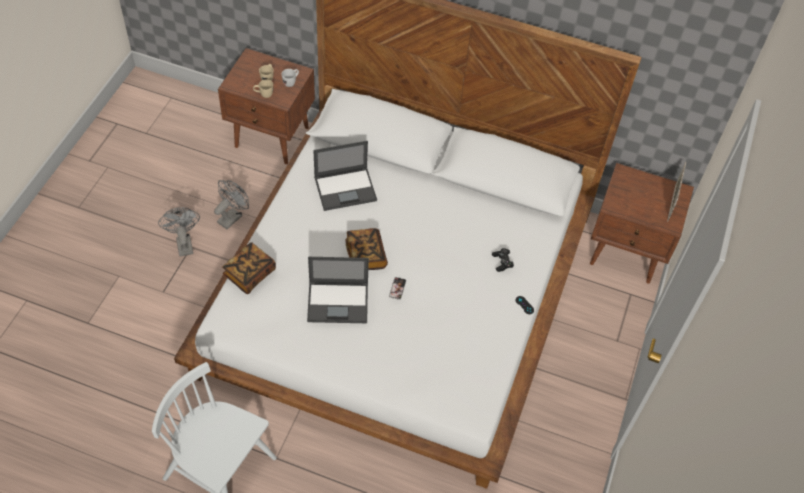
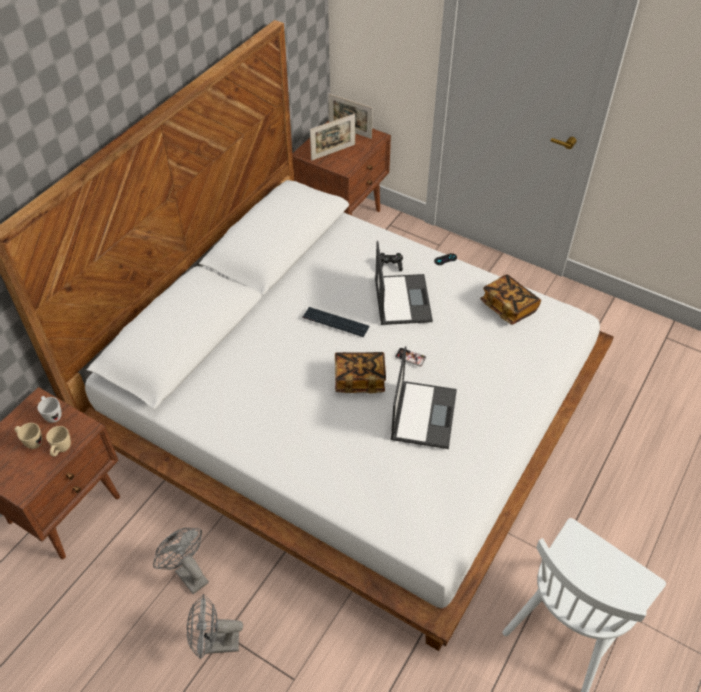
camera: 75 degrees left, 5 degrees down
(250, 274) = (366, 505): book -> book (508, 307)
(346, 189) = (251, 385): laptop -> laptop (402, 299)
(423, 232) = (335, 322): none -> keyboard
(633, 194) = (333, 152): none -> picture frame

